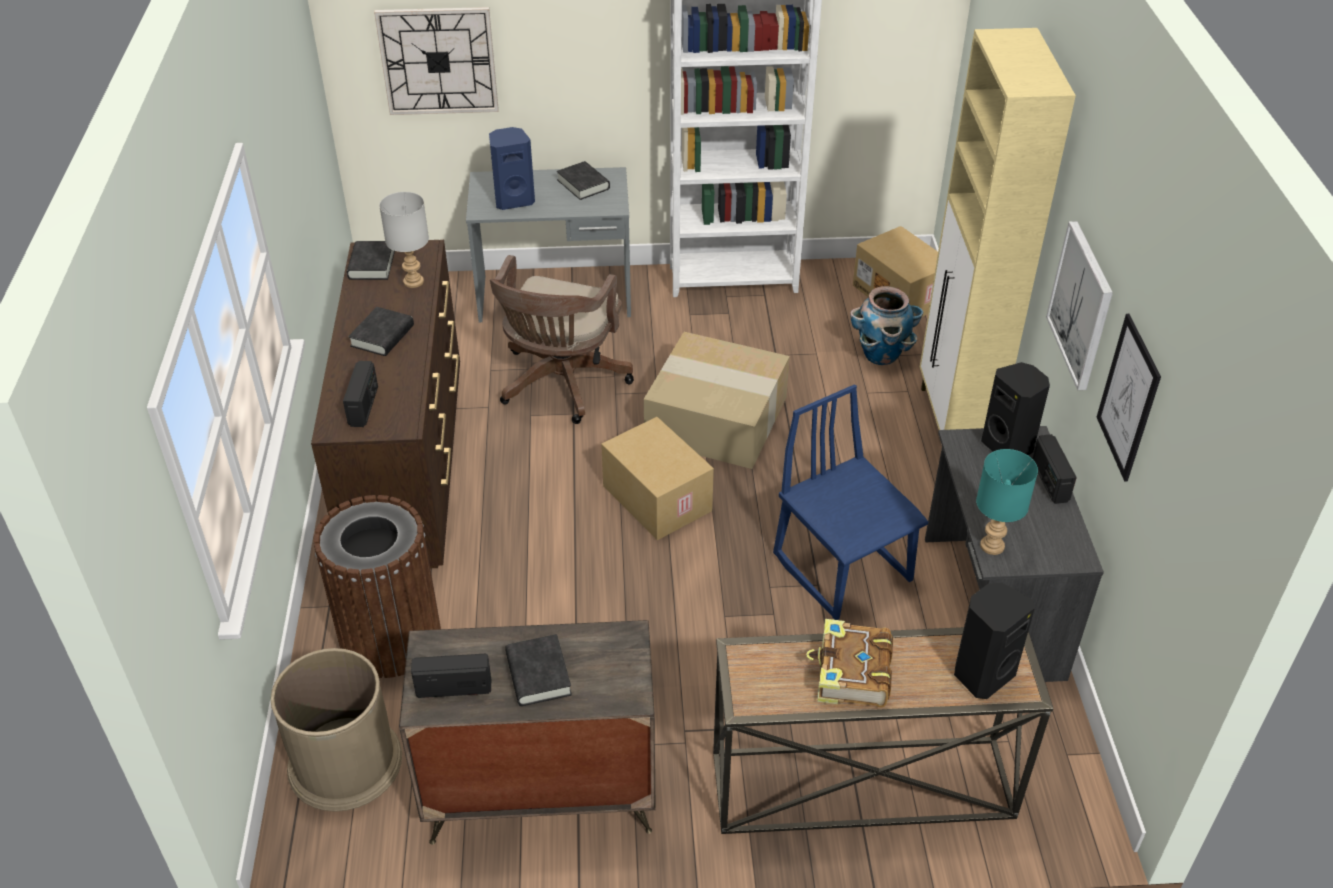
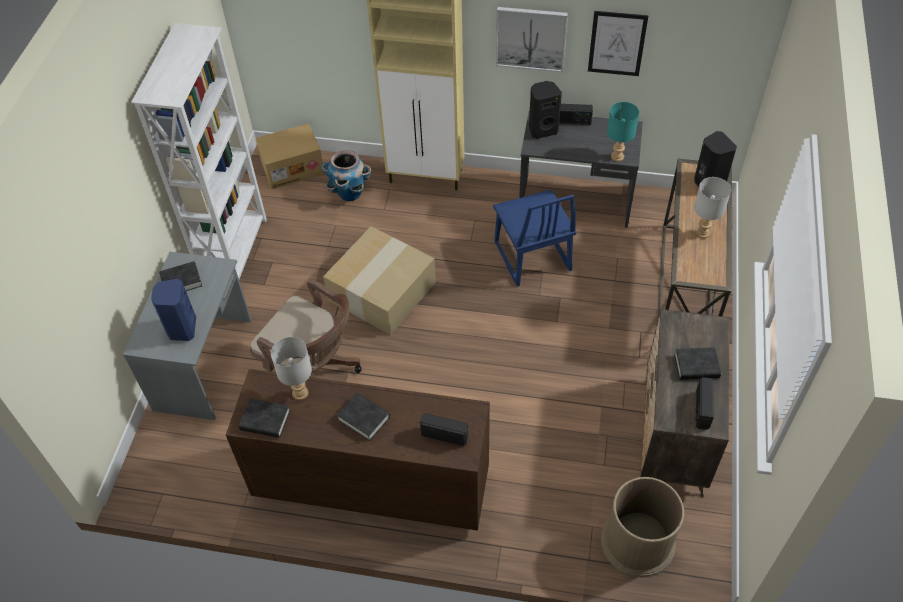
camera: 75 degrees left, 10 degrees up
(390, 638) = (538, 508): brown trash can -> none
(438, 61) = (75, 306): wall clock -> none
(655, 498) = (448, 338): cardboard box -> none
(843, 567) = (531, 257): blue chair -> blue chair turned 90 degrees counterclockwise
(851, 674) = (703, 232): book -> grey table lamp

